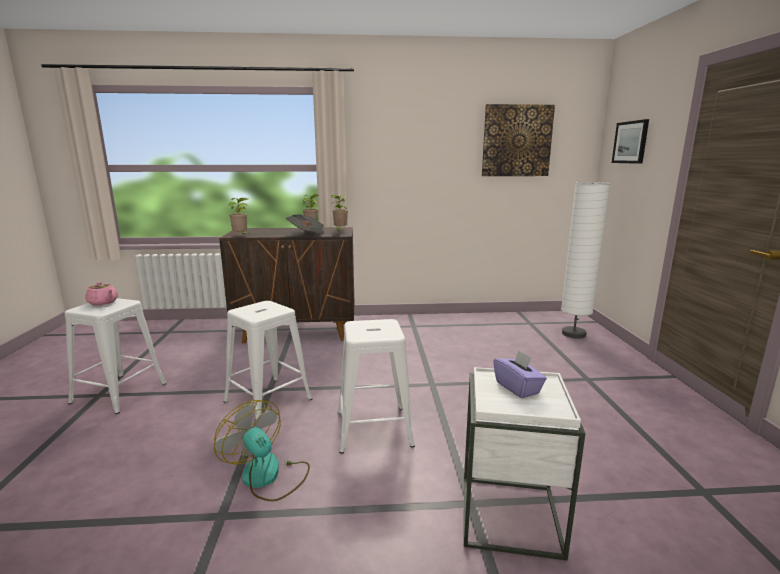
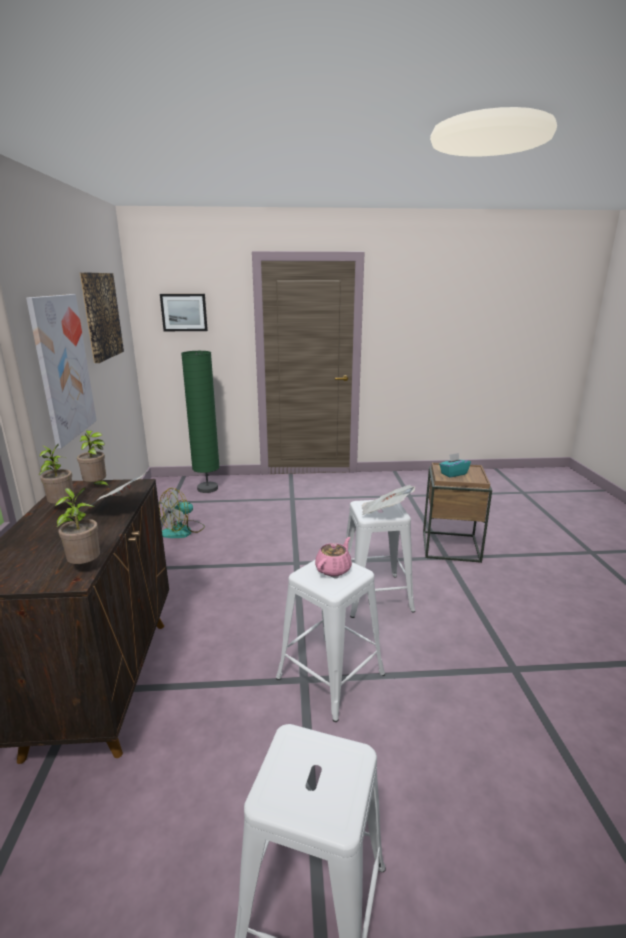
camera: 90 degrees left, 5 degrees up
(103, 303) = (296, 786): pink teapot -> pink teapot (334, 569)
(268, 477) = (460, 650): fan -> fan (183, 531)
(364, 330) = (385, 512): none -> newspaper
(424, 170) = (63, 368): none -> picture
(510, 515) = (450, 546): white side table -> brown side table
(517, 388) = (453, 474): purple tissue box -> turquoise tissue box
(573, 334) = (207, 489): white floor lamp -> green floor lamp

